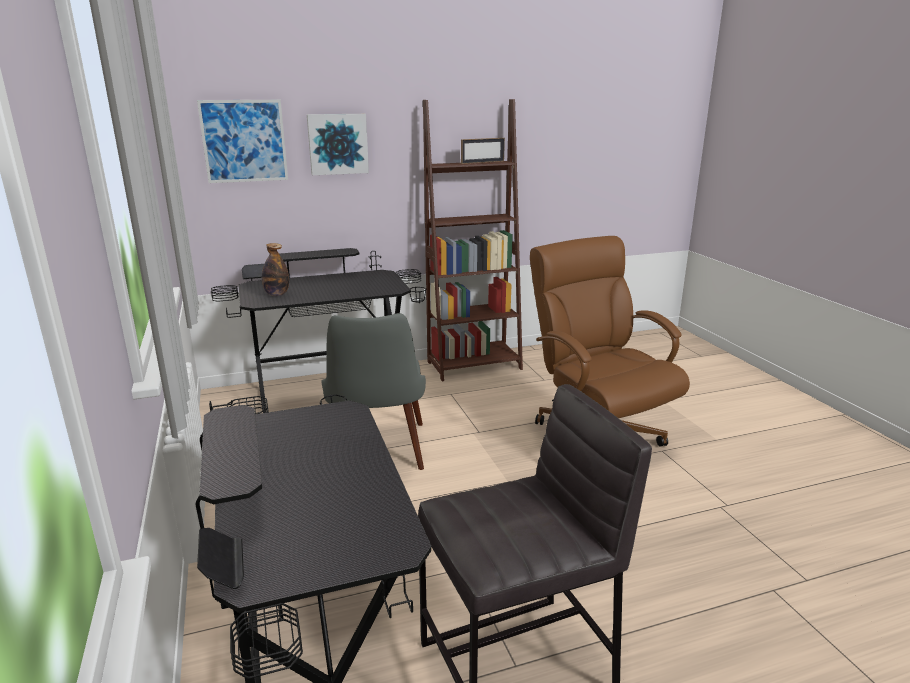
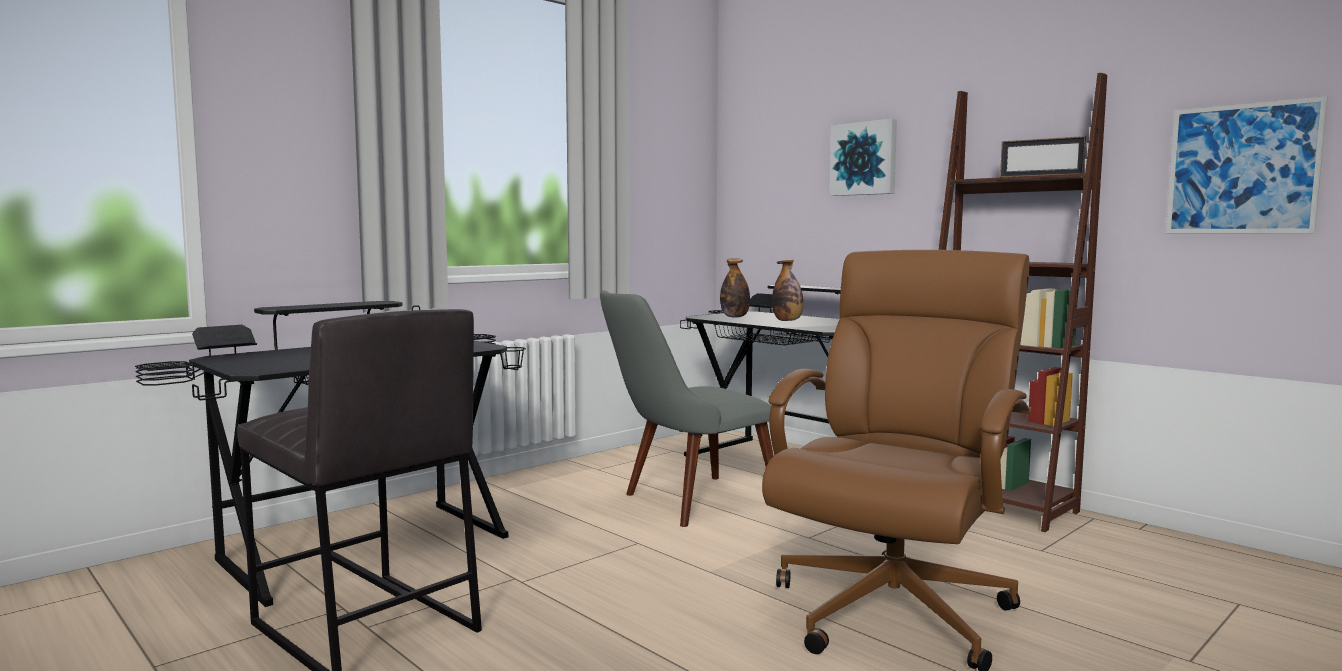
camera: 65 degrees right, 15 degrees down
(244, 141) = (778, 159): picture -> picture (1242, 169)
(329, 287) = (787, 321): none -> bottle

